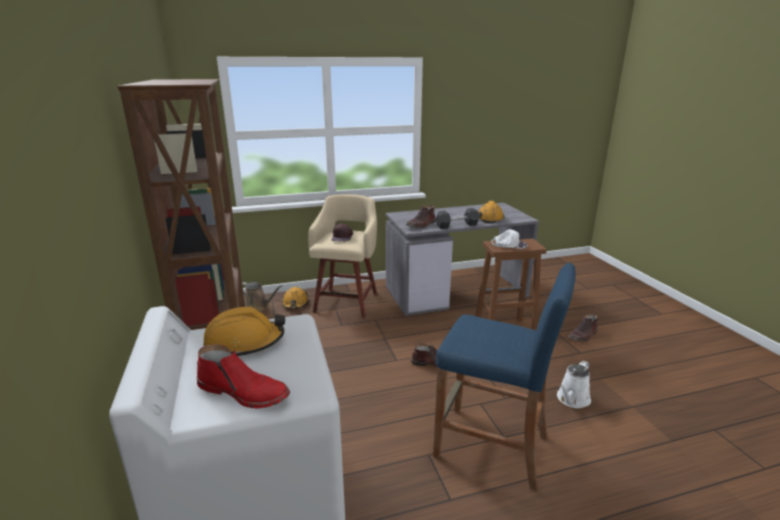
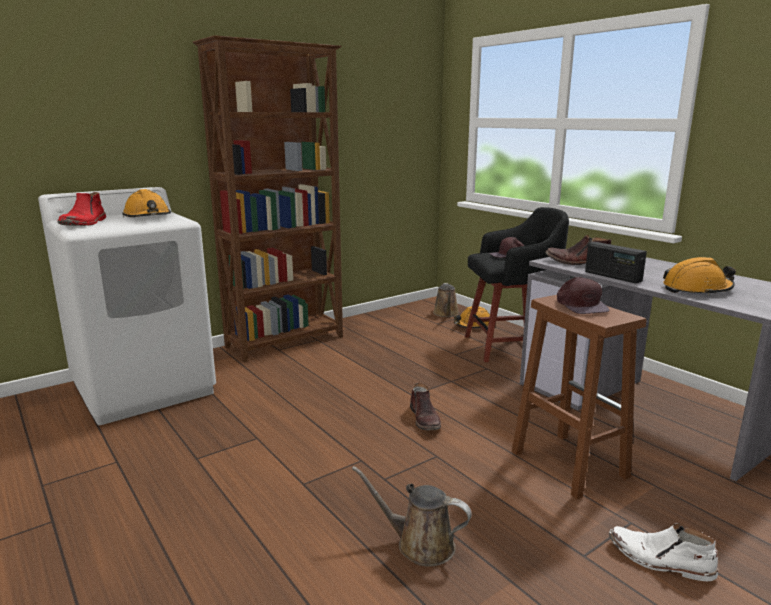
camera: 70 degrees right, 5 degrees down
(347, 301) = (511, 346): beige stool -> black stool
(457, 225) = (612, 276): grey dumbbell -> radio
(491, 446) = (282, 476): blue stool -> none
(509, 244) = (580, 305): white cap -> brown cap
(572, 399) = (420, 544): white watering can -> brown watering can
(583, 335) = (660, 560): brown boot -> white boot

